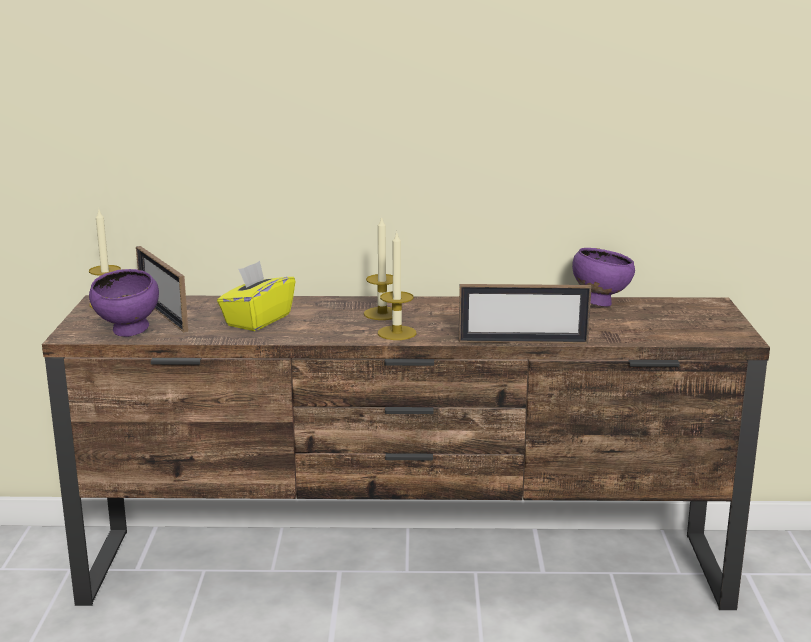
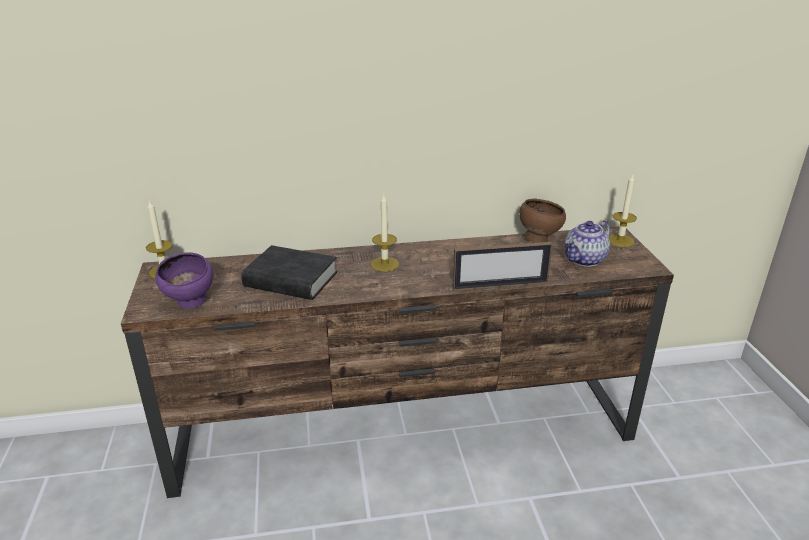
camera: 10 degrees left, 10 degrees up
(163, 314) = (213, 279): picture frame -> none
(257, 320) = (291, 280): yellow tissue box -> black book
(397, 333) = (403, 284): candle -> candle (620, 240)
(600, 303) = (538, 239): purple bowl -> brown bowl
(652, 326) = (585, 260): none -> teapot

